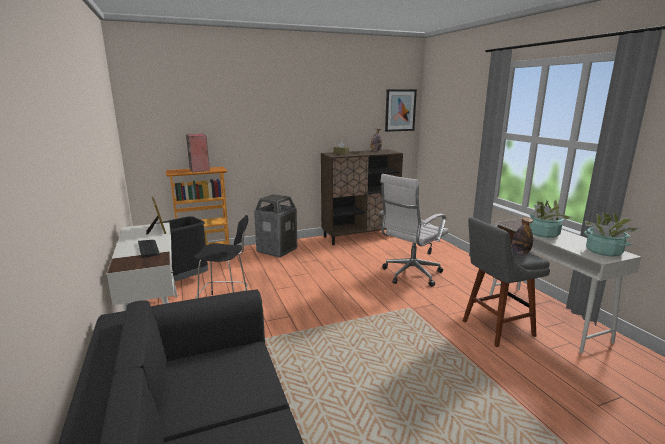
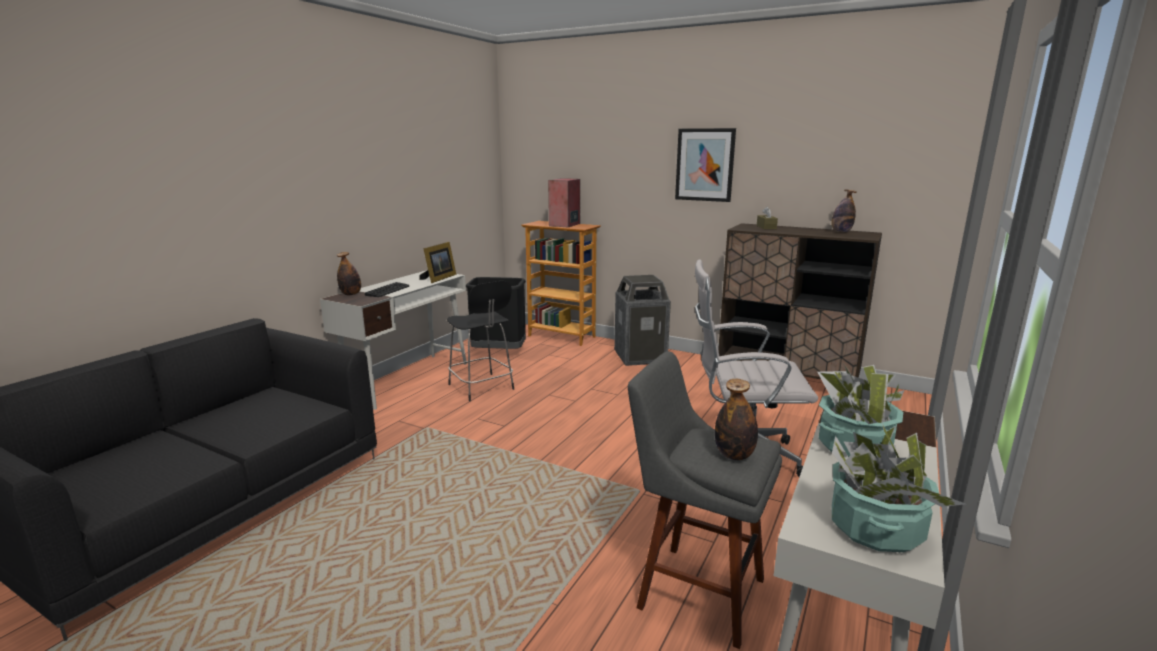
camera: 50 degrees right, 0 degrees up
(125, 261) = (351, 294): none -> bottle
(400, 110) = (923, 157): picture -> picture (705, 165)

